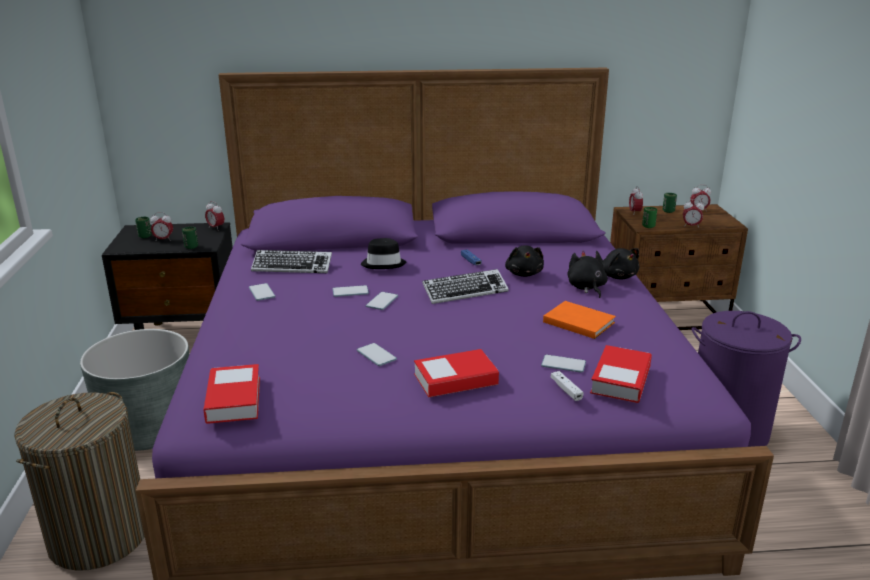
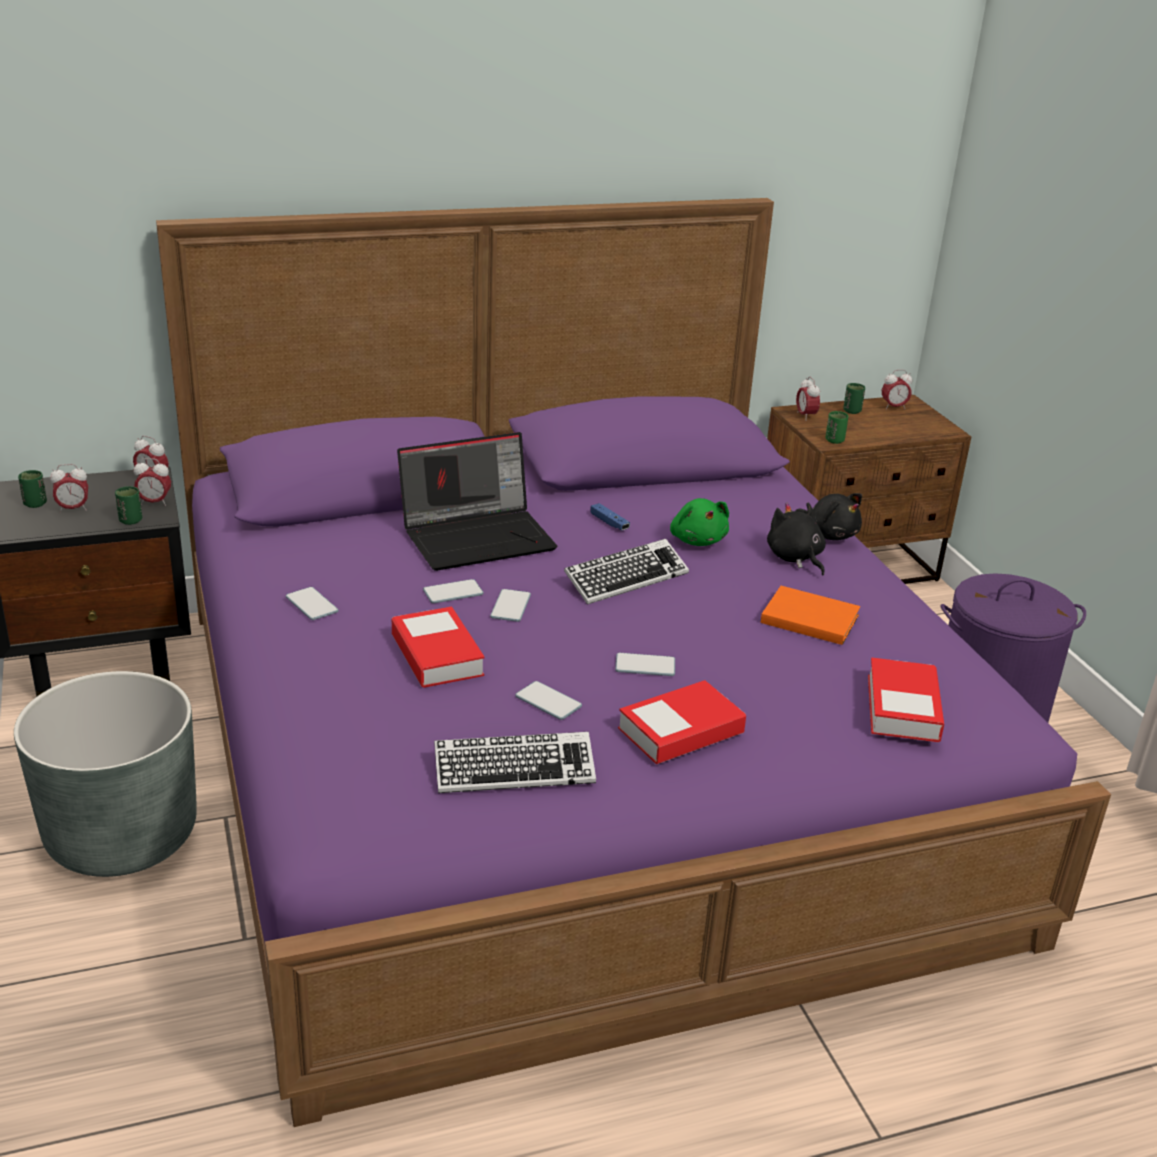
camera: 15 degrees left, 5 degrees up
(99, 536) = (125, 1025): laundry basket -> none
(234, 399) = (372, 799): book -> book (437, 655)
(292, 266) = (335, 552): keyboard -> keyboard (514, 770)
(383, 264) = (478, 536): black hat -> laptop
(524, 273) = (697, 540): black plush toy -> green plush toy
(563, 364) = (817, 691): phone -> phone (645, 666)
(566, 390) = (837, 731): white game controller -> none
(691, 226) = (893, 437): alarm clock -> alarm clock (154, 502)

